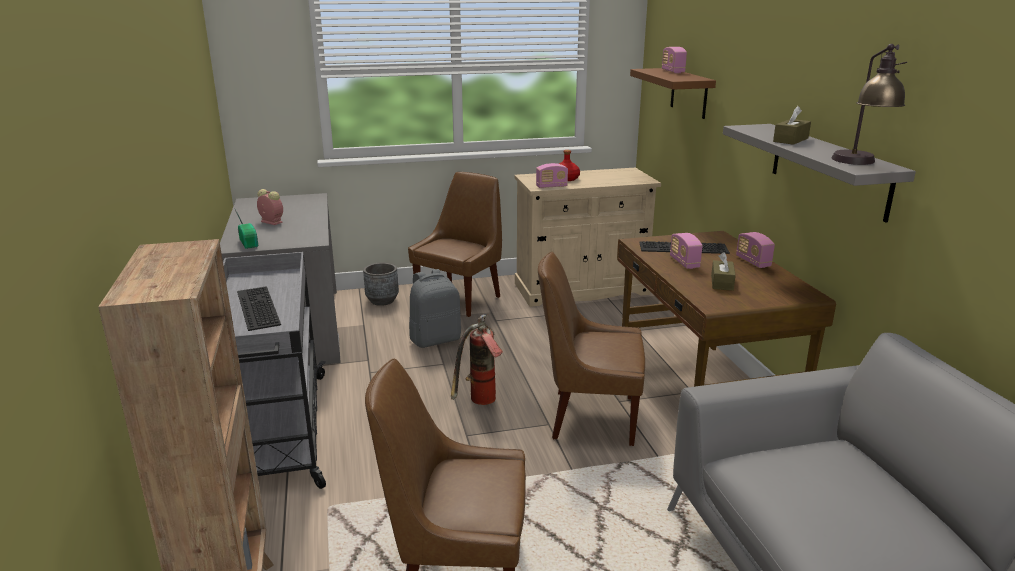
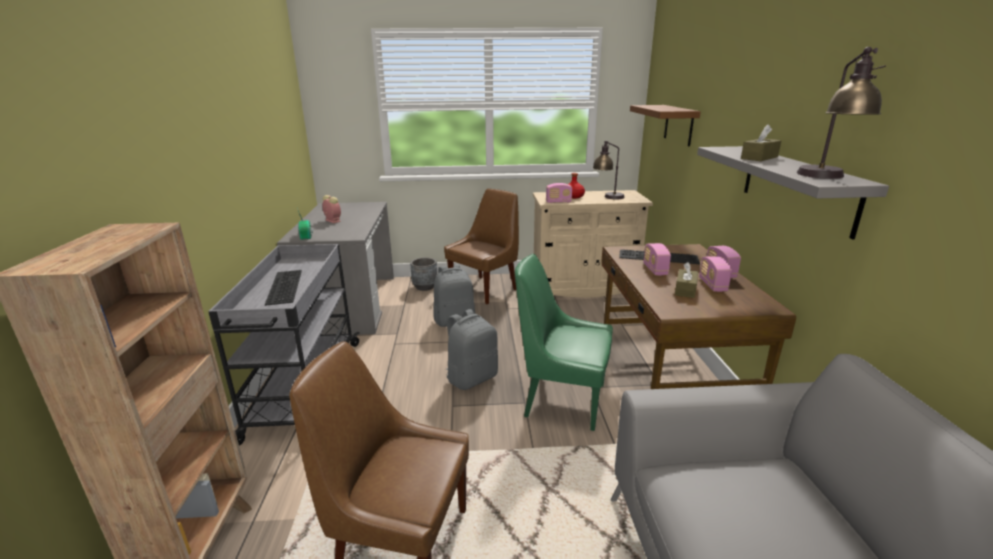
camera: 10 degrees right, 0 degrees up
(479, 403) = (472, 378): fire extinguisher -> grey backpack
(589, 417) = (561, 399): brown chair -> green chair
(607, 178) = (607, 197): none -> table lamp
(672, 71) = (665, 106): radio -> radio (712, 285)

